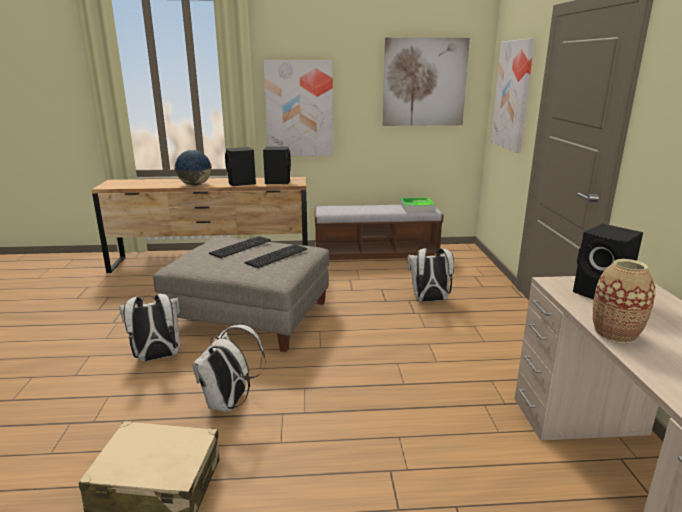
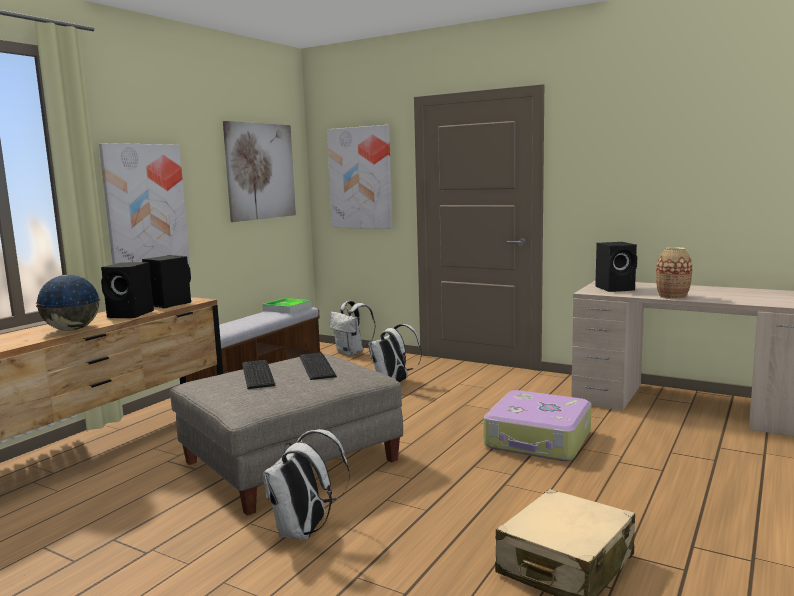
camera: 55 degrees left, 10 degrees down
(229, 403) = (459, 505): white backpack -> white backpack (351, 353)
(392, 405) = (538, 440): none -> suitcase

